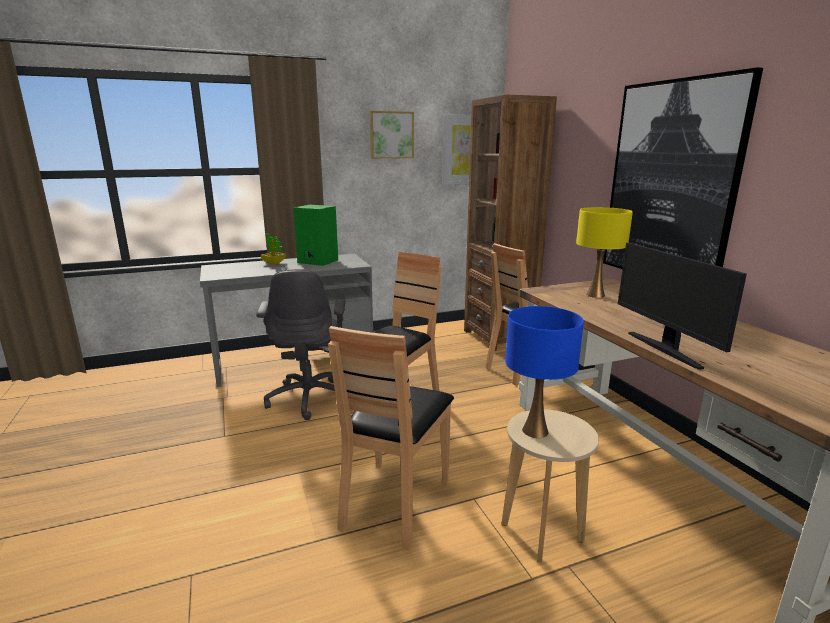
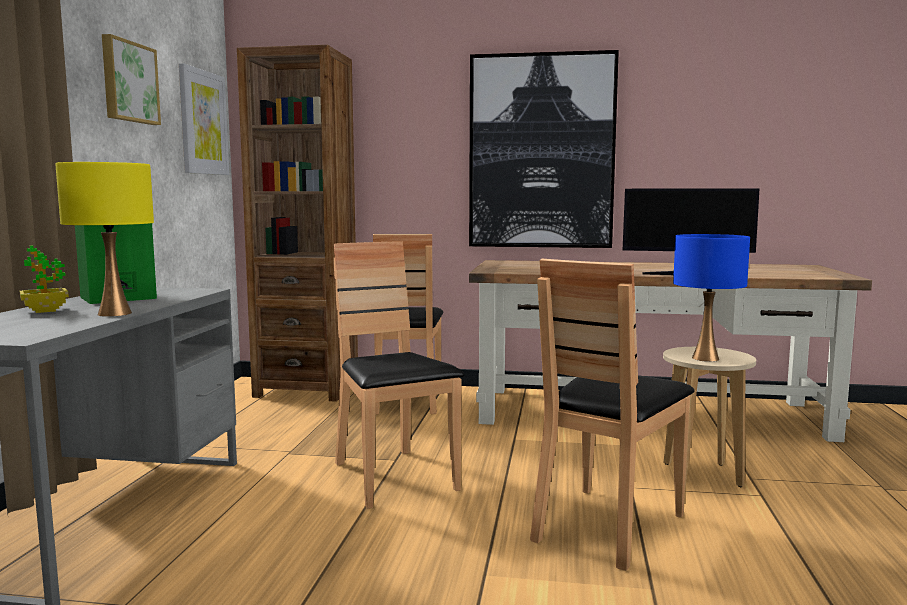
camera: 60 degrees left, 10 degrees down
(309, 397) = (268, 528): grey office chair -> none
(395, 502) = (607, 526): brown chair -> brown chair turned 75 degrees clockwise
(595, 295) = (529, 266): yellow table lamp -> yellow table lamp (114, 314)

